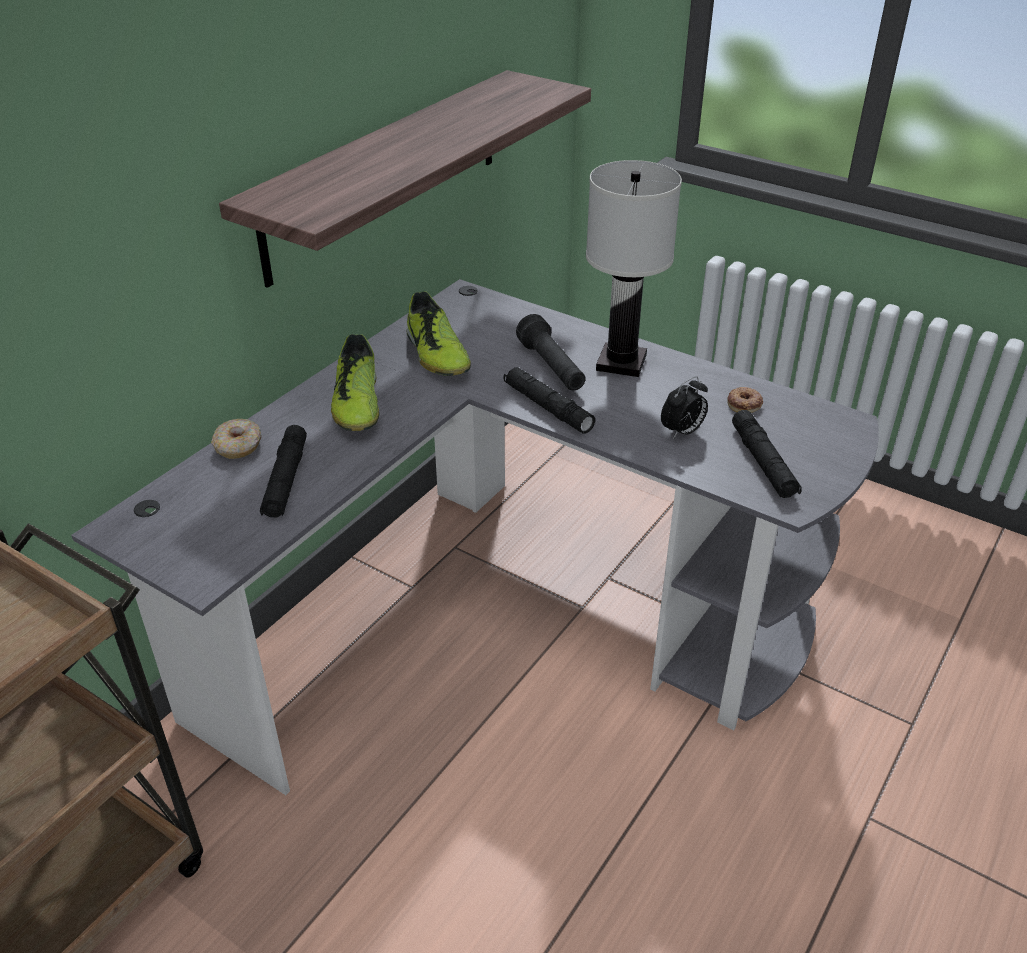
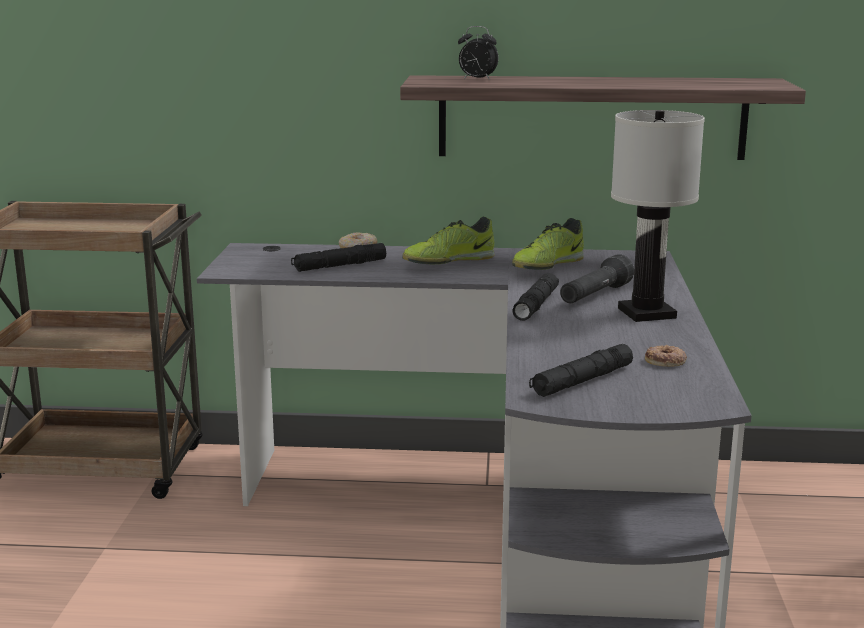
camera: 60 degrees right, 20 degrees down
(682, 432) = (578, 348): alarm clock -> alarm clock (476, 79)

